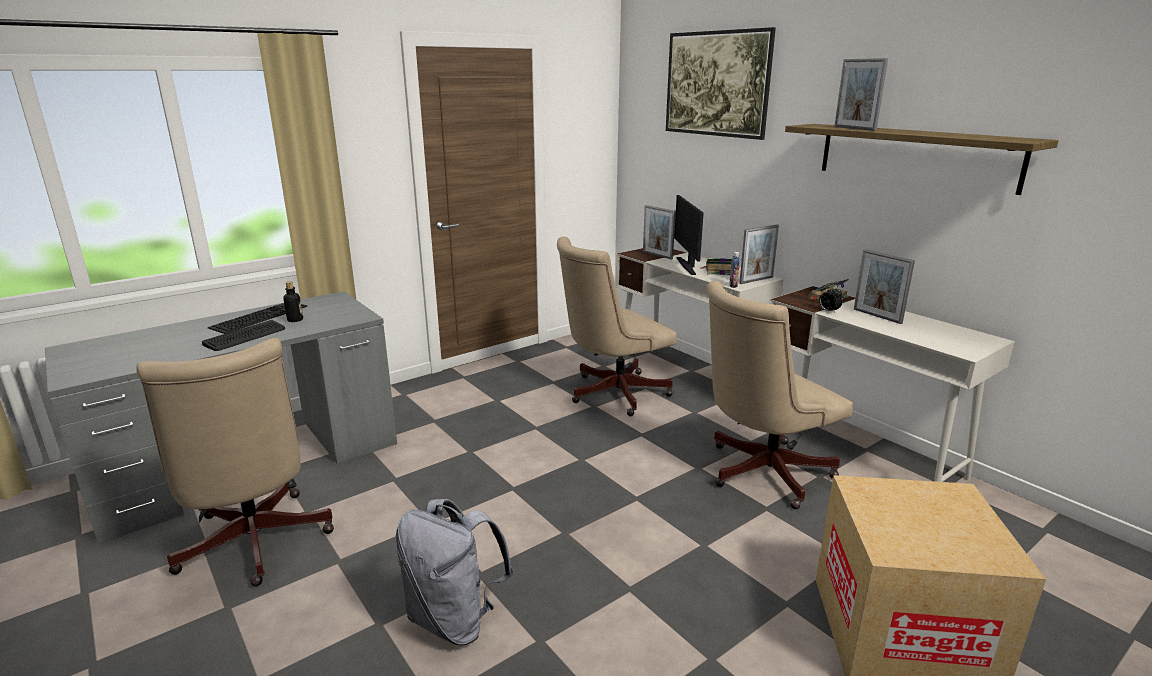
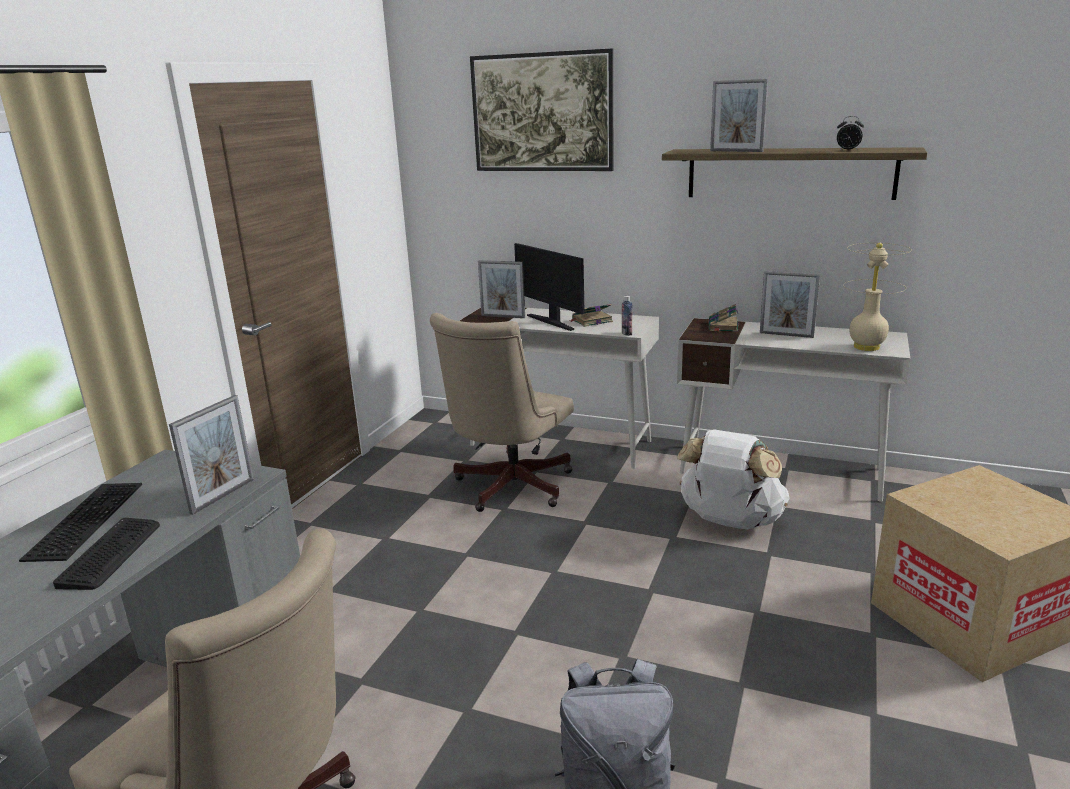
camera: 30 degrees left, 0 degrees up
(295, 320) = (155, 507): bottle -> none
(756, 280) = (638, 323): picture frame -> picture frame (223, 496)
(760, 473) = (729, 522): beige office chair -> white backpack
(828, 311) = (743, 340): alarm clock -> alarm clock (847, 150)
(943, 343) = (867, 347): none -> beige table lamp

